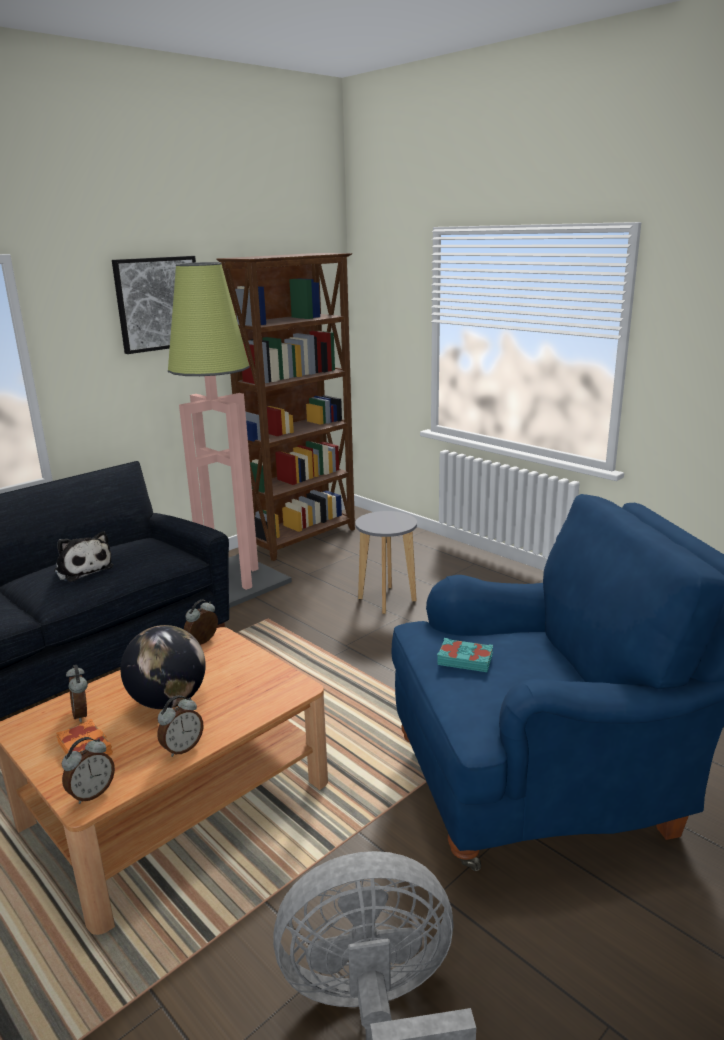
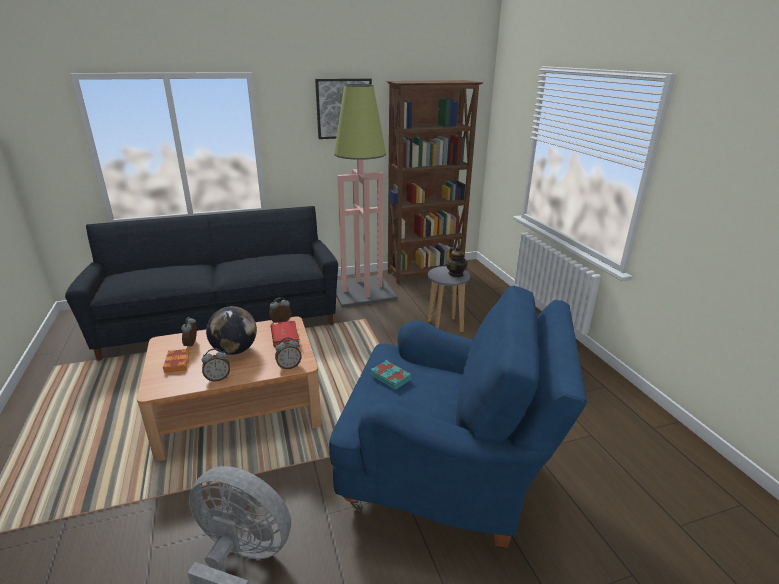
camera: 25 degrees right, 5 degrees up
(83, 569) = (252, 264): plush toy -> none
(92, 793) = (159, 387): alarm clock -> alarm clock (289, 366)
(234, 663) = (285, 339): none -> red book
(395, 519) = (456, 274): none -> teapot

